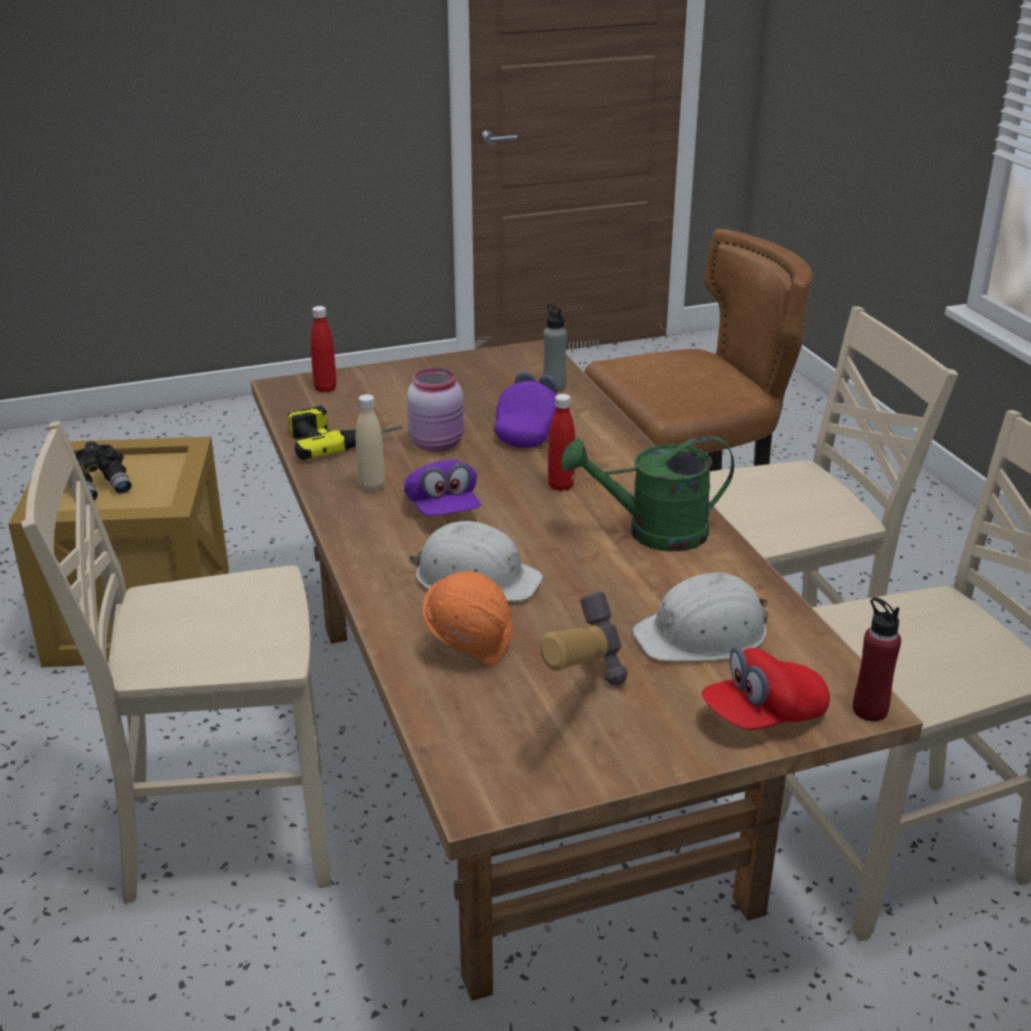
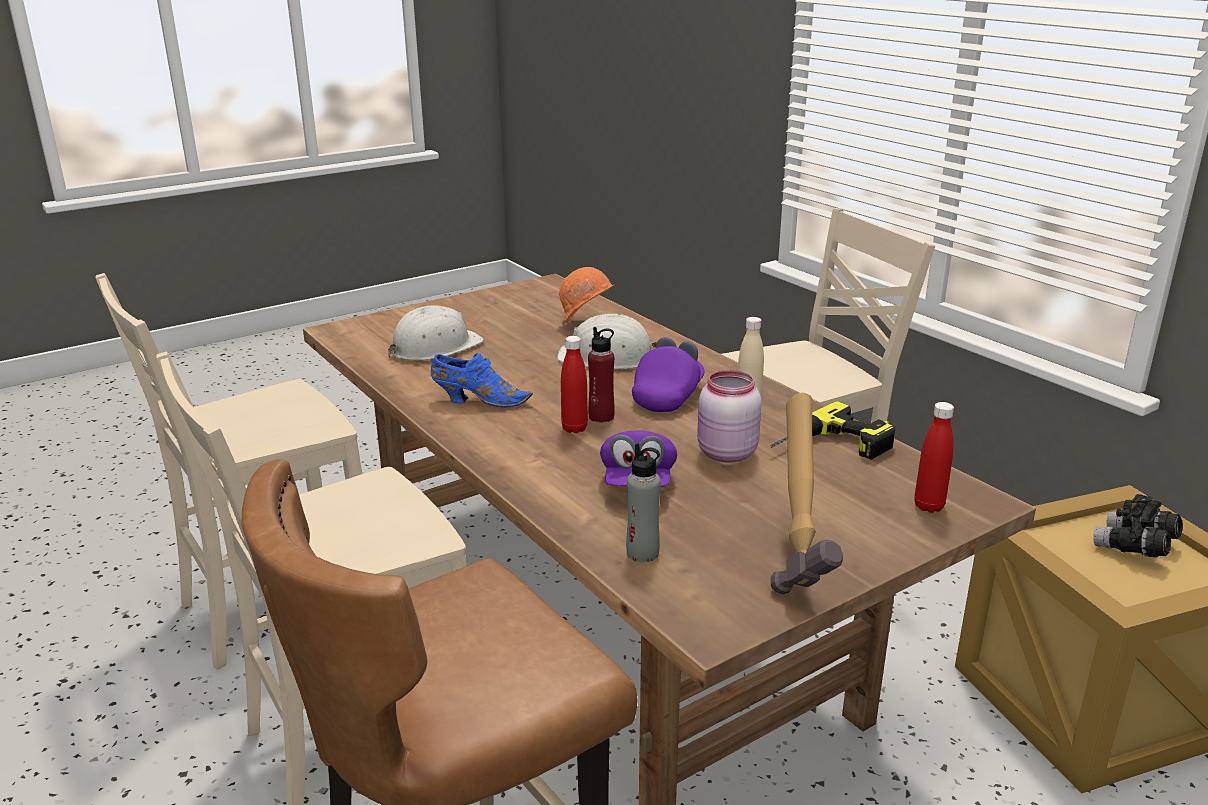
camera: 165 degrees right, 5 degrees down
(442, 510) = (668, 396): purple cap -> purple cap turned 60 degrees clockwise
(574, 709) = (511, 311): hammer -> hammer (803, 562)
(653, 533) = (478, 401): green watering can -> blue shoe
(763, 715) = (399, 320): red cap -> none
(869, 710) = (333, 328): red bottle -> red bottle (601, 417)

